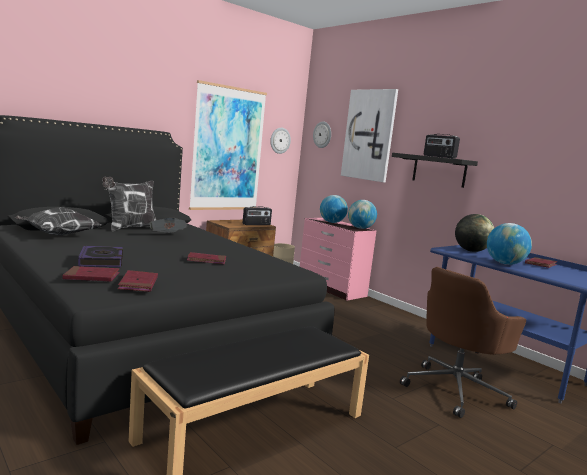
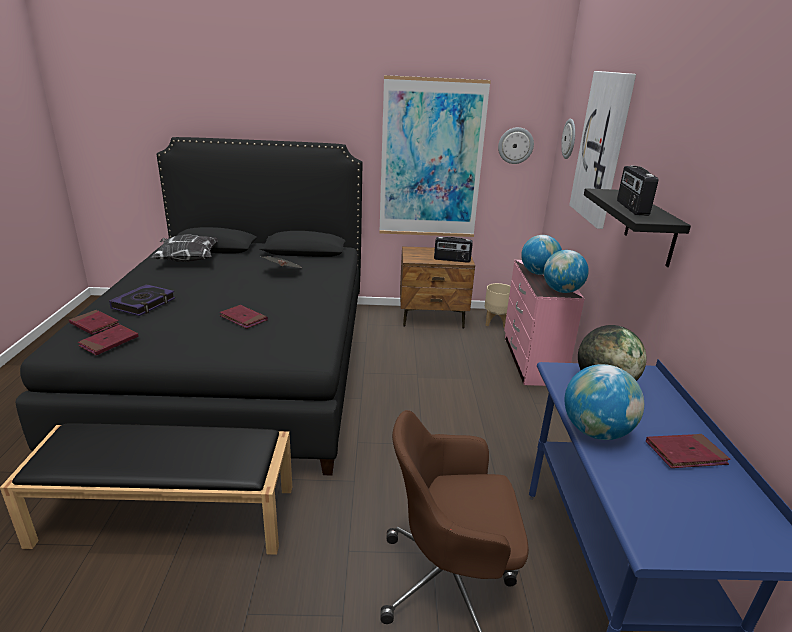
camera: 40 degrees right, 15 degrees up
(130, 228) = (271, 256): pillow -> none

